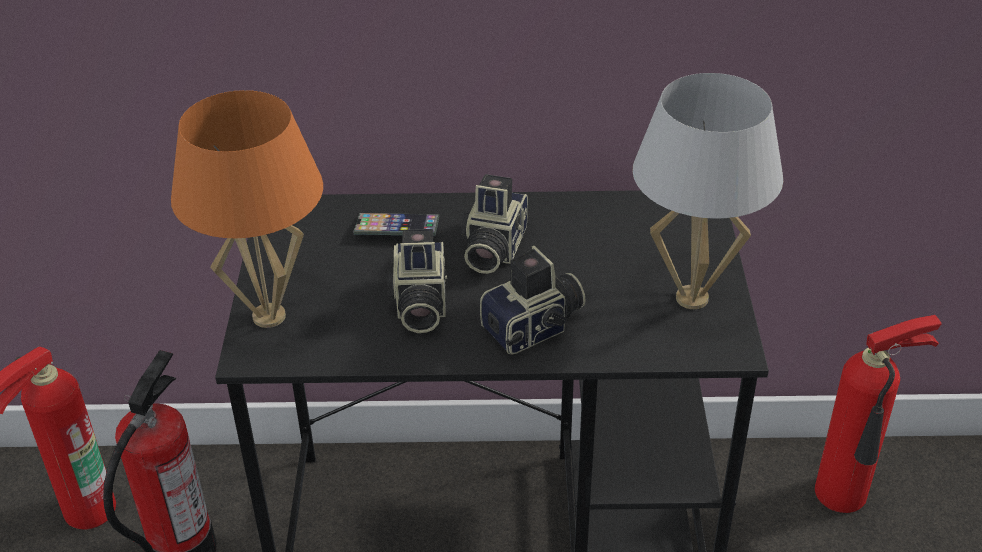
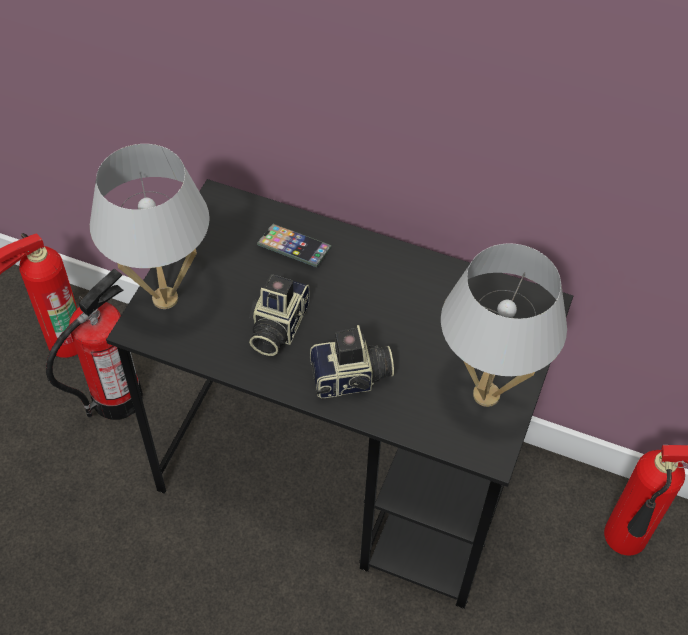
camera: 20 degrees right, 15 degrees up
(269, 317) = (165, 299): orange table lamp -> white table lamp
(492, 249) = (356, 292): camera -> none

